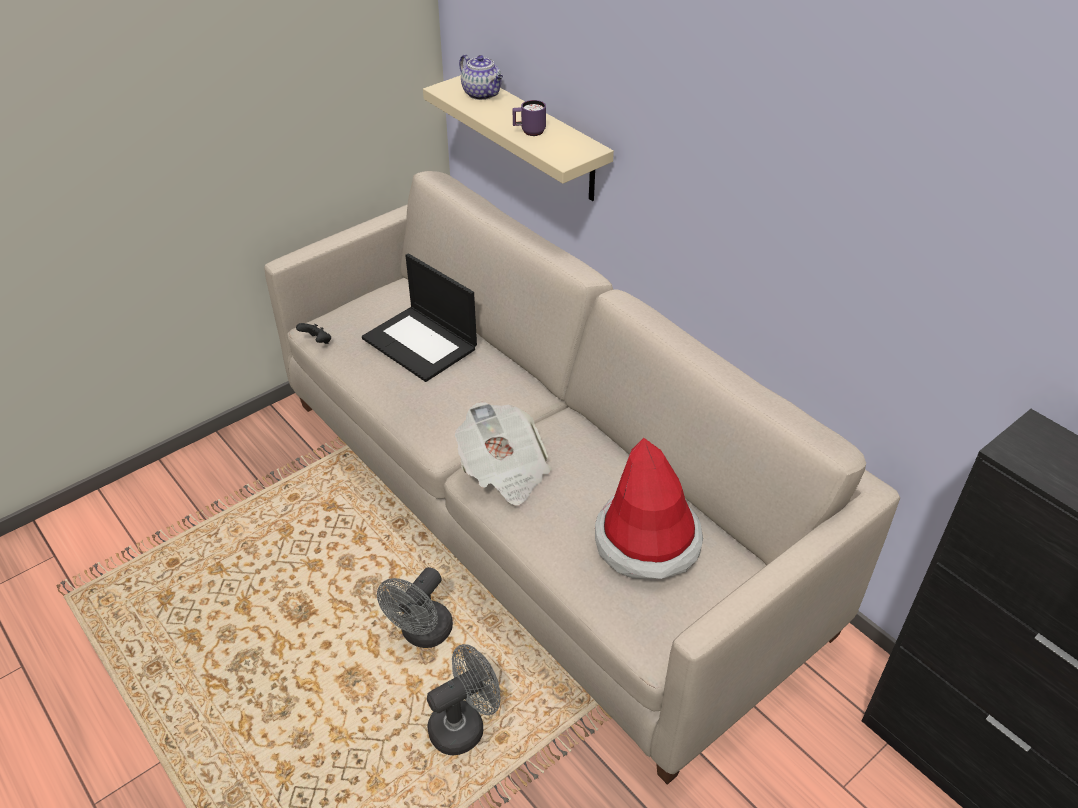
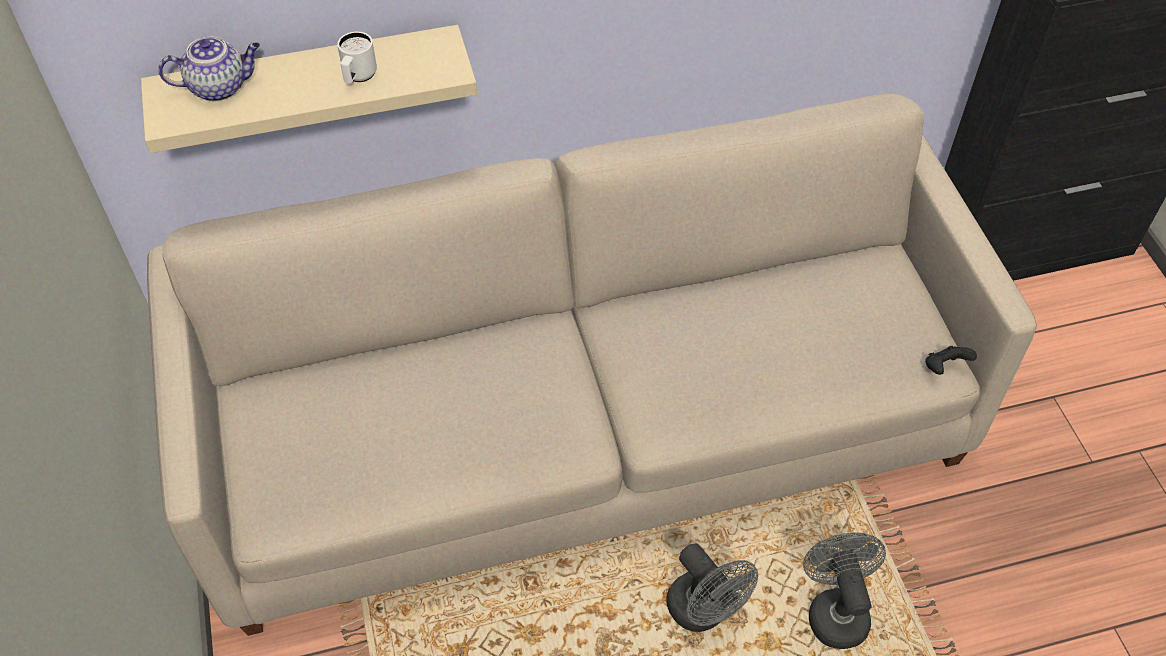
camera: 65 degrees left, 10 degrees up
(317, 342) = (304, 526): black game controller -> black game controller (944, 368)
(421, 343) = (404, 404): laptop -> none
(504, 470) = (674, 397): newspaper -> none
(529, 132) = (358, 77): purple mug -> white mug
(647, 540) = (826, 316): hat -> none

